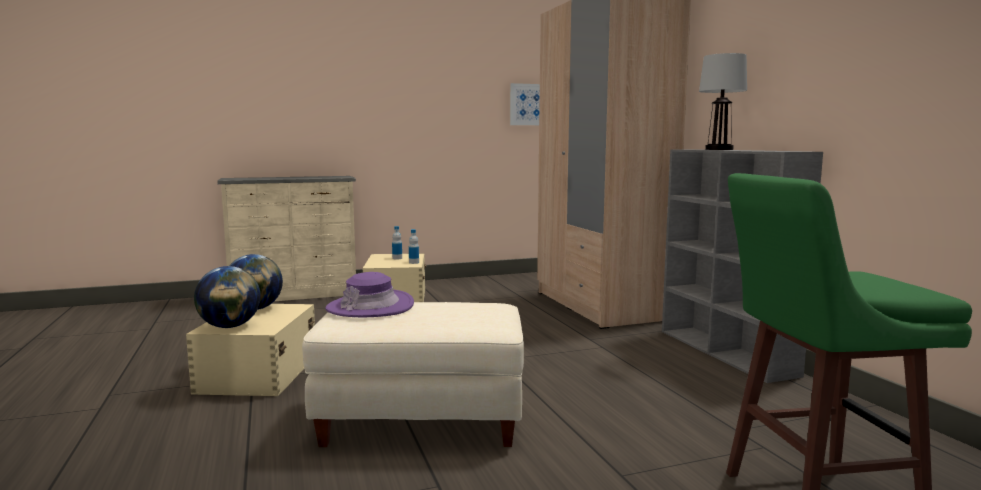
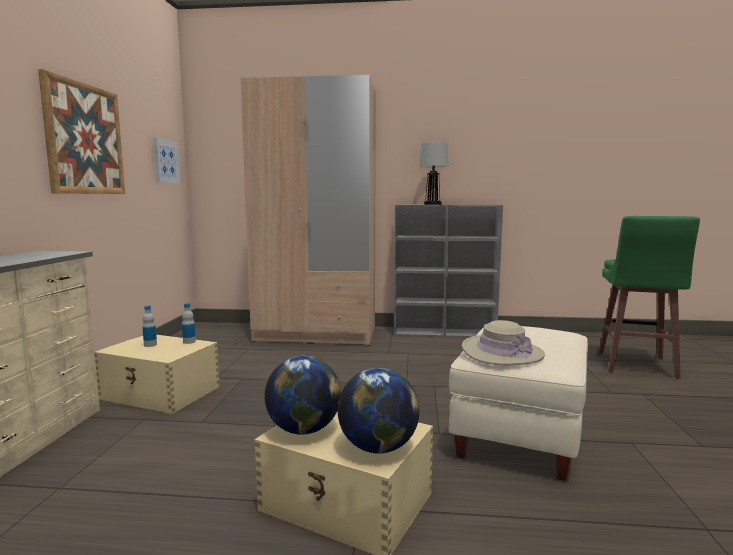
camera: 65 degrees left, 0 degrees up
(370, 306) = (502, 352): purple hat -> beige hat
(415, 93) = (85, 139): none -> picture

